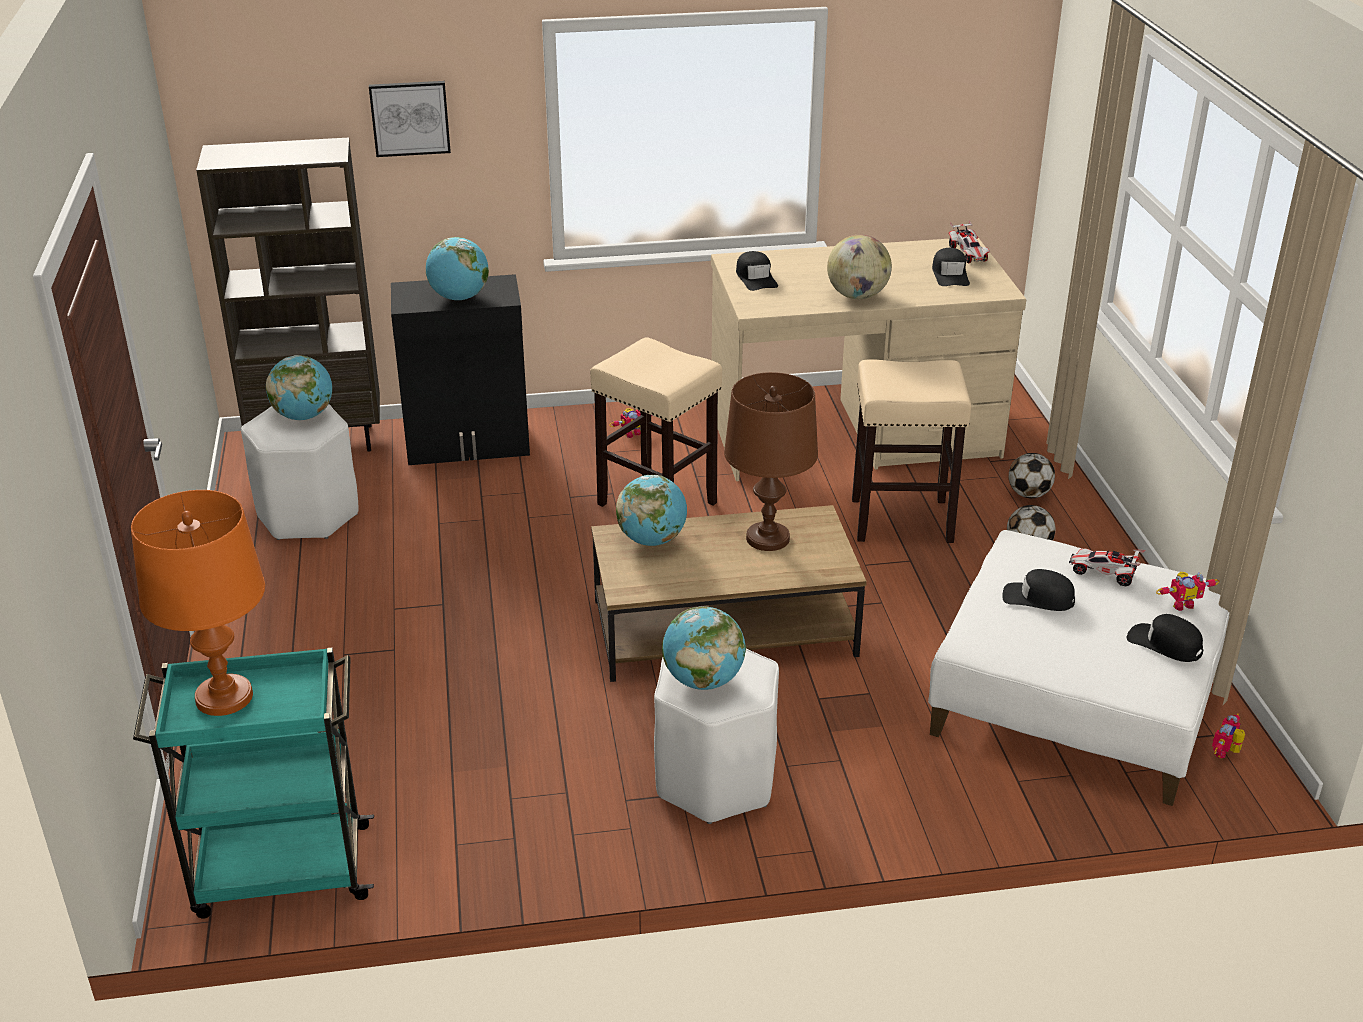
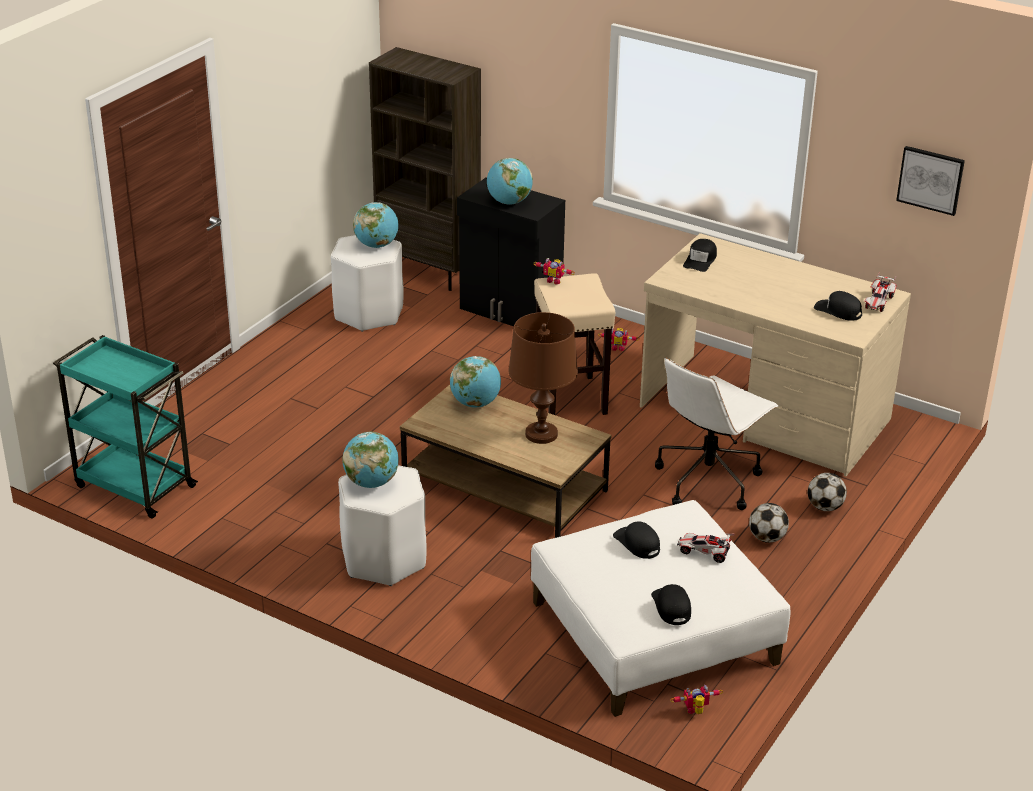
camera: 40 degrees right, 0 degrees up
(224, 697) = (112, 364): orange table lamp -> none
(410, 118) = (521, 67): picture -> picture (930, 179)
(857, 296) = (747, 299): globe -> none
(900, 520) = (708, 480): beige stool -> white office chair
(950, 275) = (838, 311): black cap -> black cap turned 90 degrees clockwise
(1104, 574) = (704, 552): toy car -> toy car turned 45 degrees counterclockwise
(1181, 604) = (725, 594): toy robot -> toy robot (554, 280)

